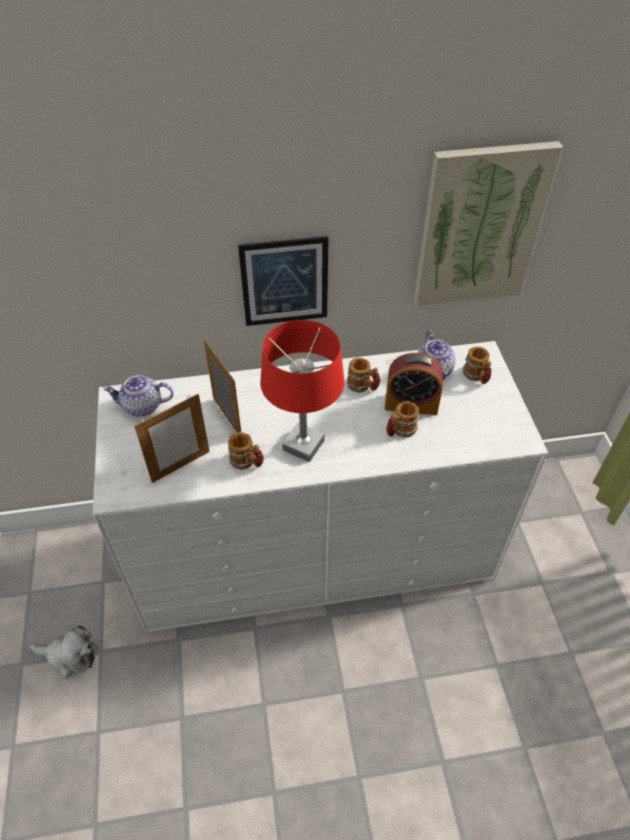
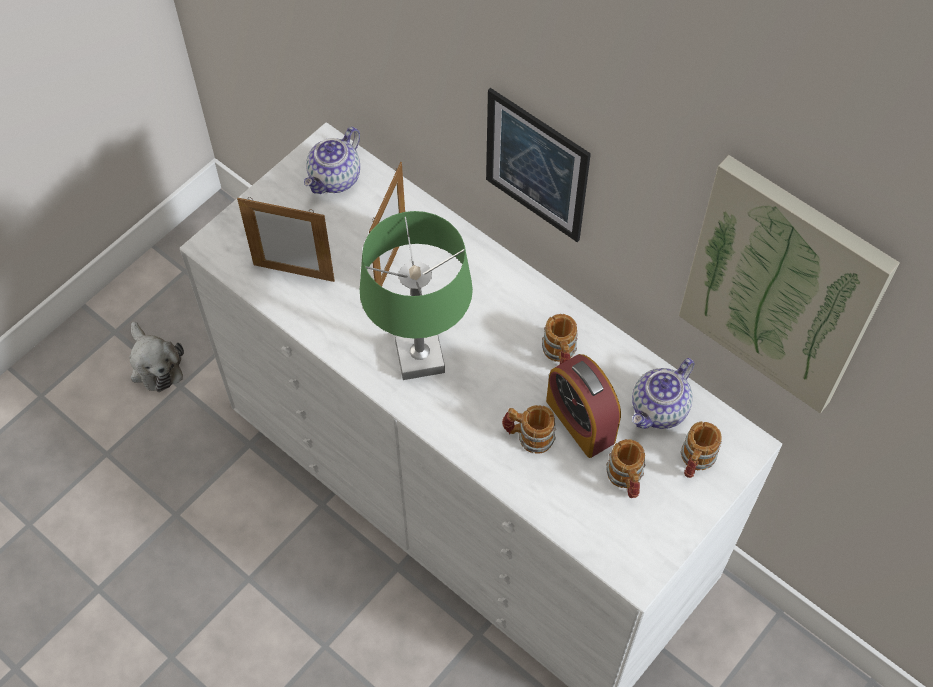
camera: 50 degrees right, 10 degrees up
(142, 407) = (335, 179): teapot -> teapot turned 105 degrees counterclockwise
(247, 462) = (351, 324): mug -> mug (626, 479)
(303, 445) = (419, 358): red table lamp -> green table lamp

